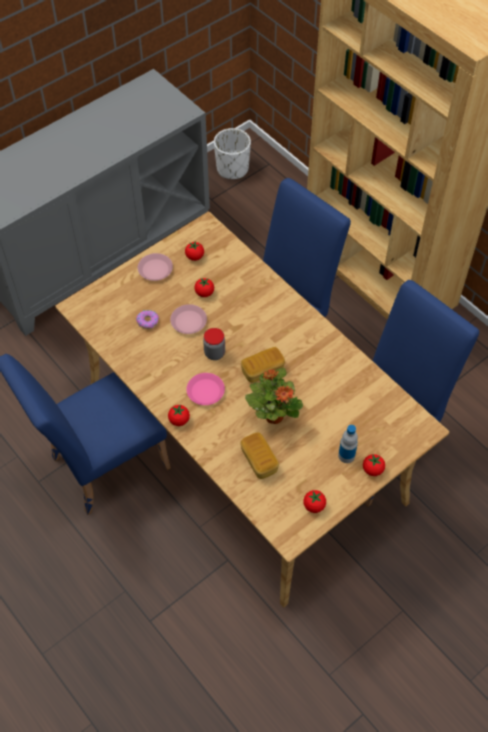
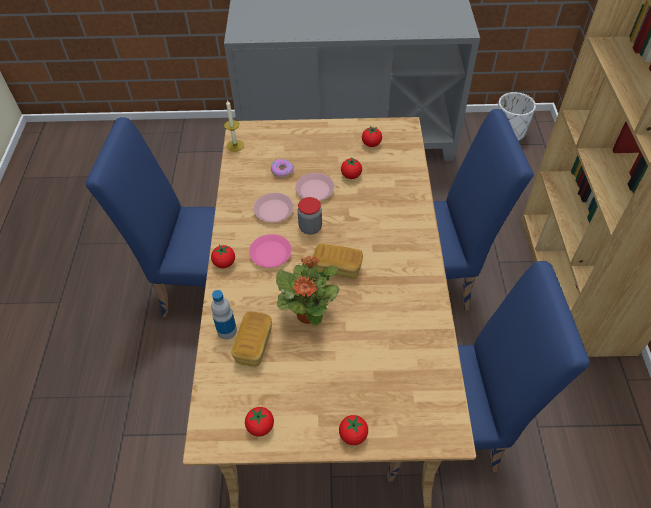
camera: 40 degrees right, 5 degrees down
(86, 323) = (235, 145): none -> candle
(155, 269) = (329, 136): pink plate -> pink plate (274, 210)
(346, 455) = (340, 401): bottle -> bottle (227, 331)

